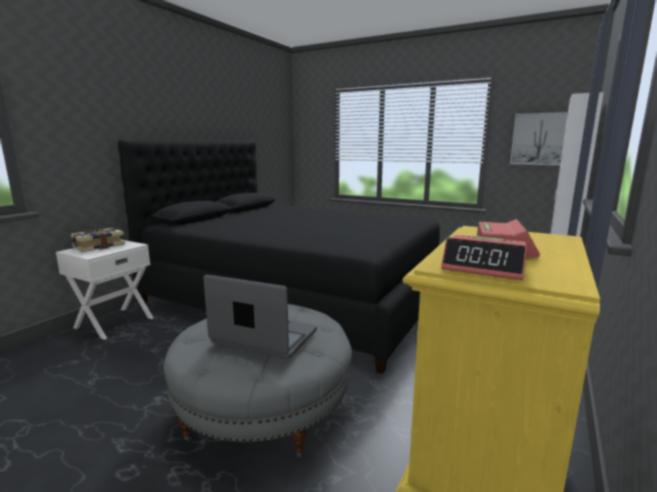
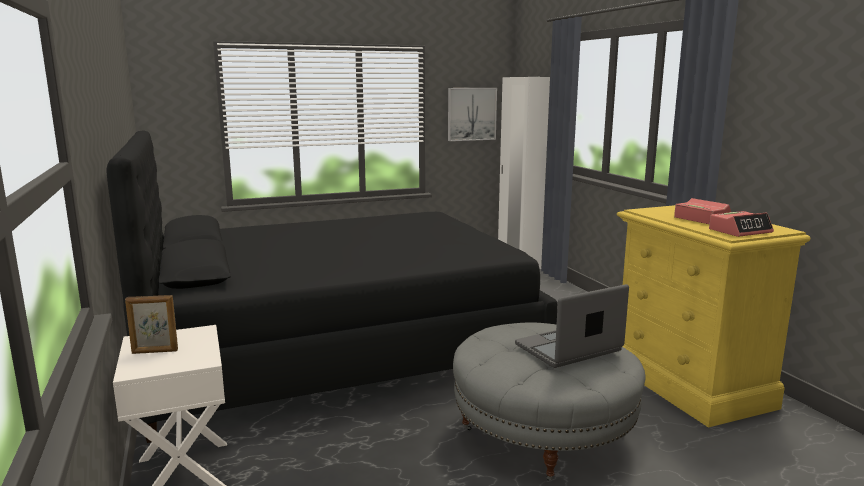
camera: 50 degrees left, 0 degrees up
(98, 246) = (155, 352): book -> picture frame

